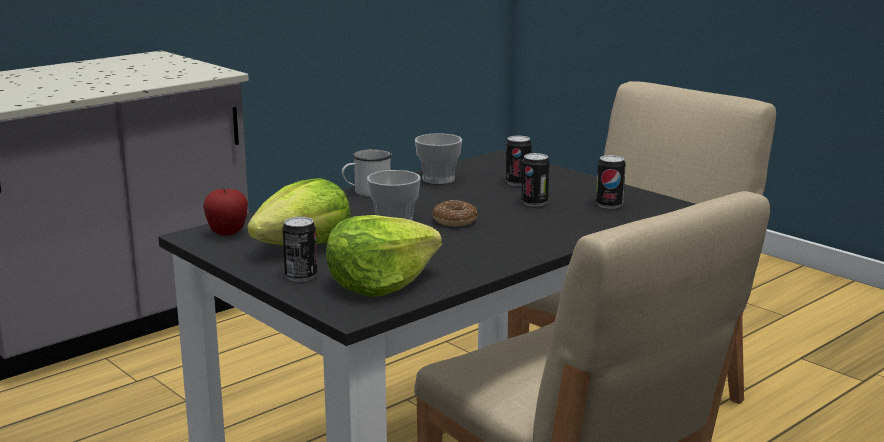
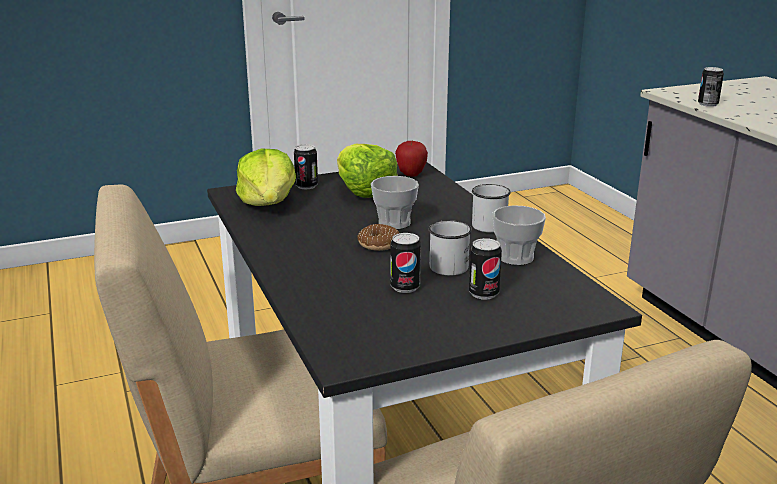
camera: 110 degrees right, 5 degrees up
(475, 196) = (448, 264): none -> white mug
(609, 205) = (367, 324): can -> can (707, 104)

